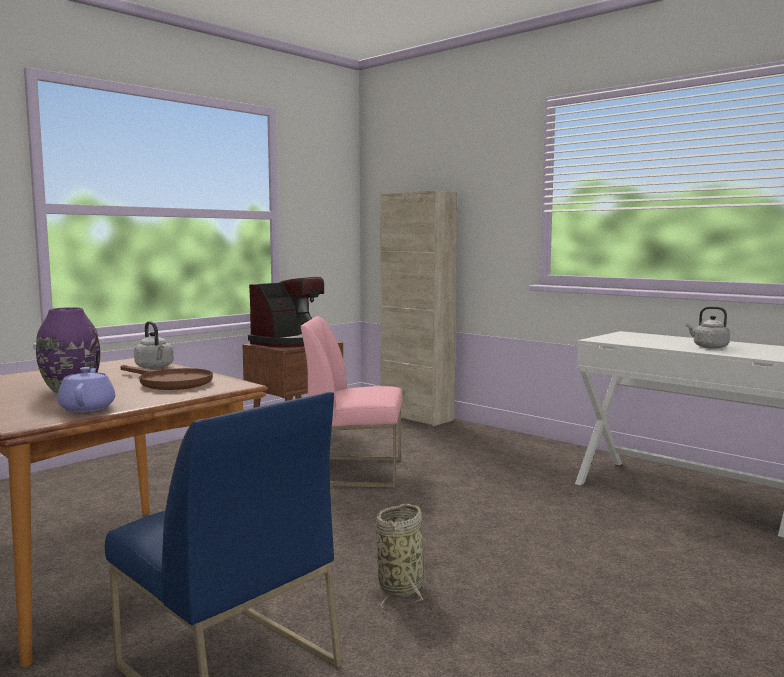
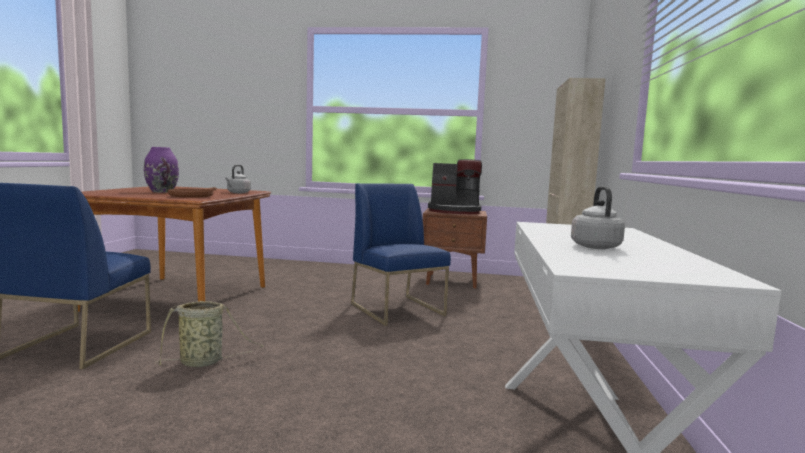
camera: 55 degrees right, 0 degrees up
(87, 408) = (117, 194): purple teapot -> none
(354, 471) = (398, 310): pink chair -> blue chair

